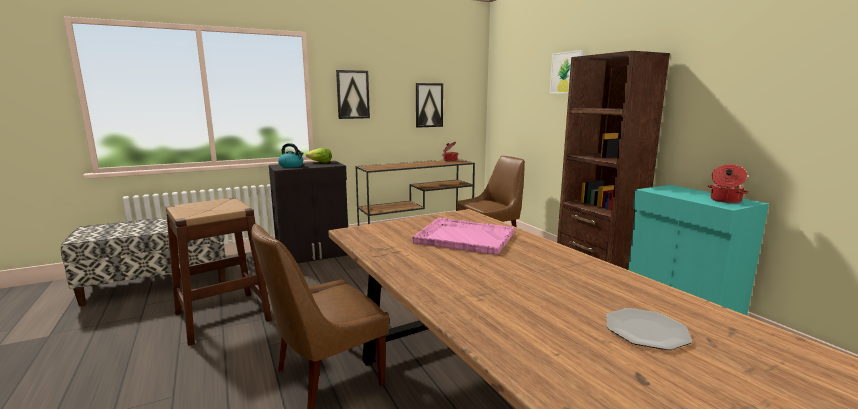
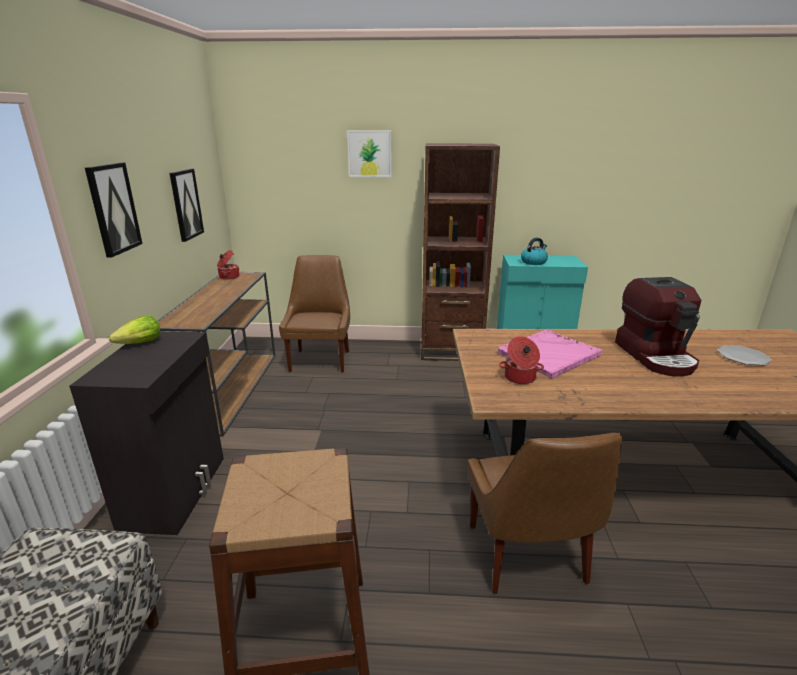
camera: 60 degrees left, 10 degrees up
(291, 166) = (130, 368): kettle -> kettle (533, 262)
(540, 277) = (656, 356): none -> coffee machine
(725, 200) = (563, 260): cooking pot -> cooking pot (519, 378)

